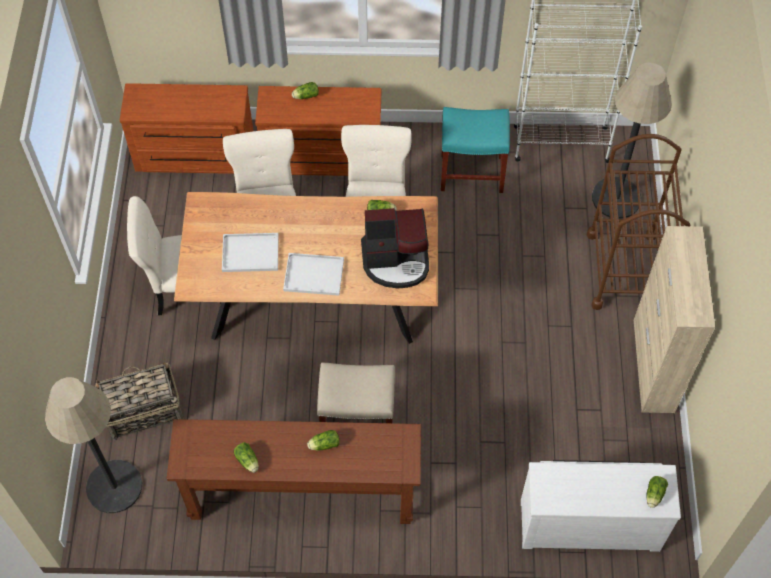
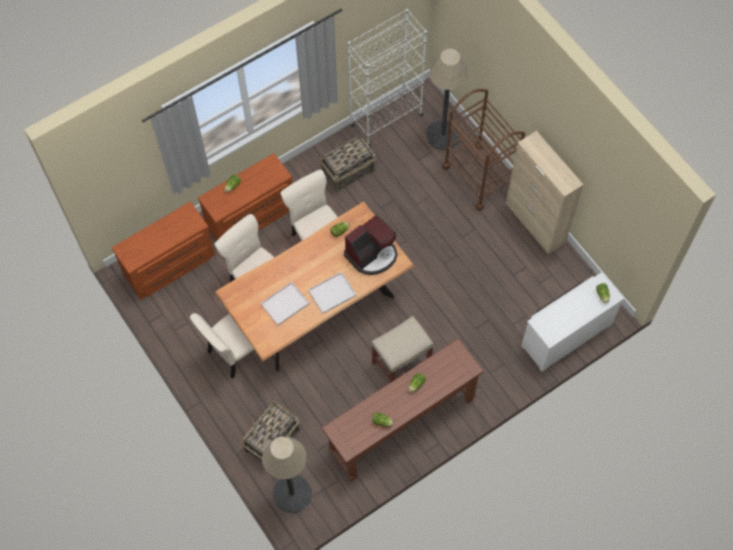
camera: 35 degrees left, 5 degrees up
(470, 173) = (348, 171): turquoise stool -> basket

